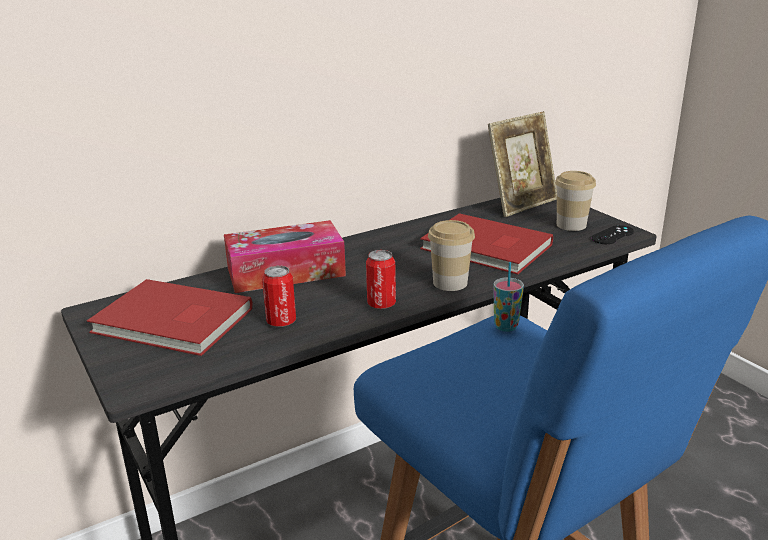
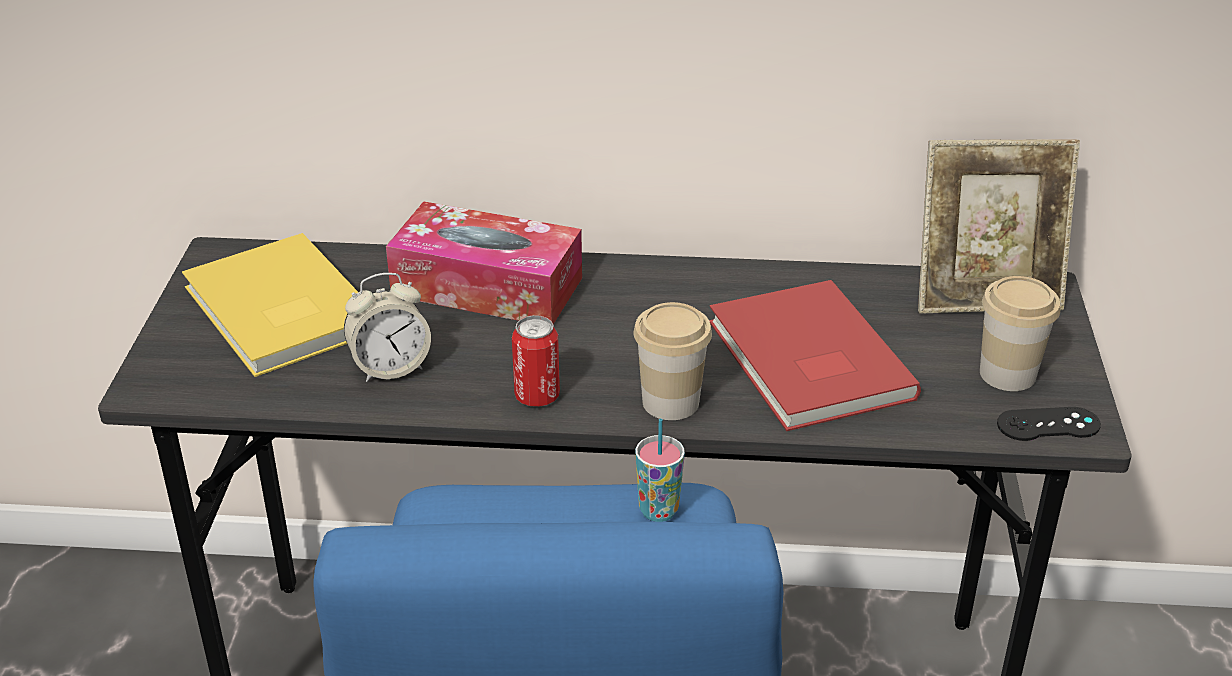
camera: 35 degrees right, 10 degrees up
(172, 322) = (278, 312): red book -> yellow book
(281, 322) = (390, 367): can -> alarm clock

